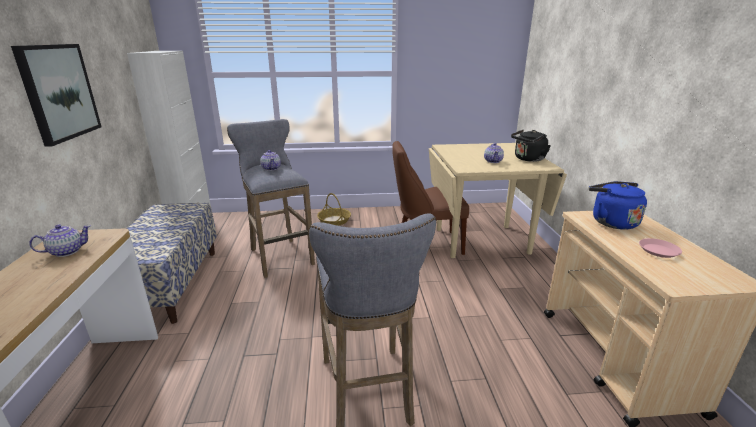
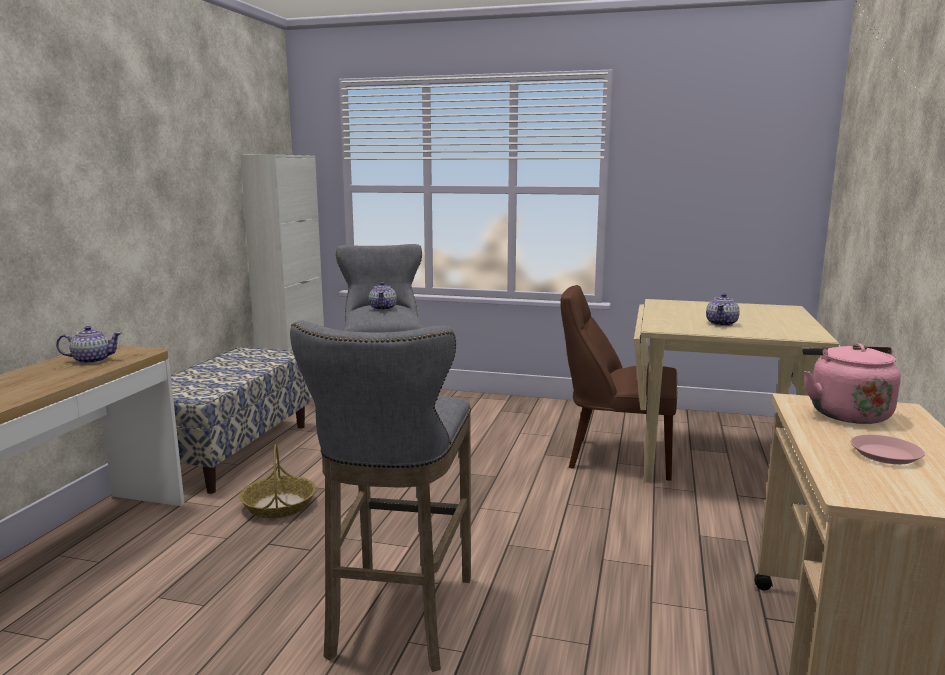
camera: 20 degrees right, 10 degrees down
(59, 92) = (139, 188): picture -> none
(334, 220) = (490, 409): basket -> basket (279, 505)
(528, 159) = (789, 326): black kettle -> none
(611, 222) = (845, 413): blue kettle -> pink kettle

